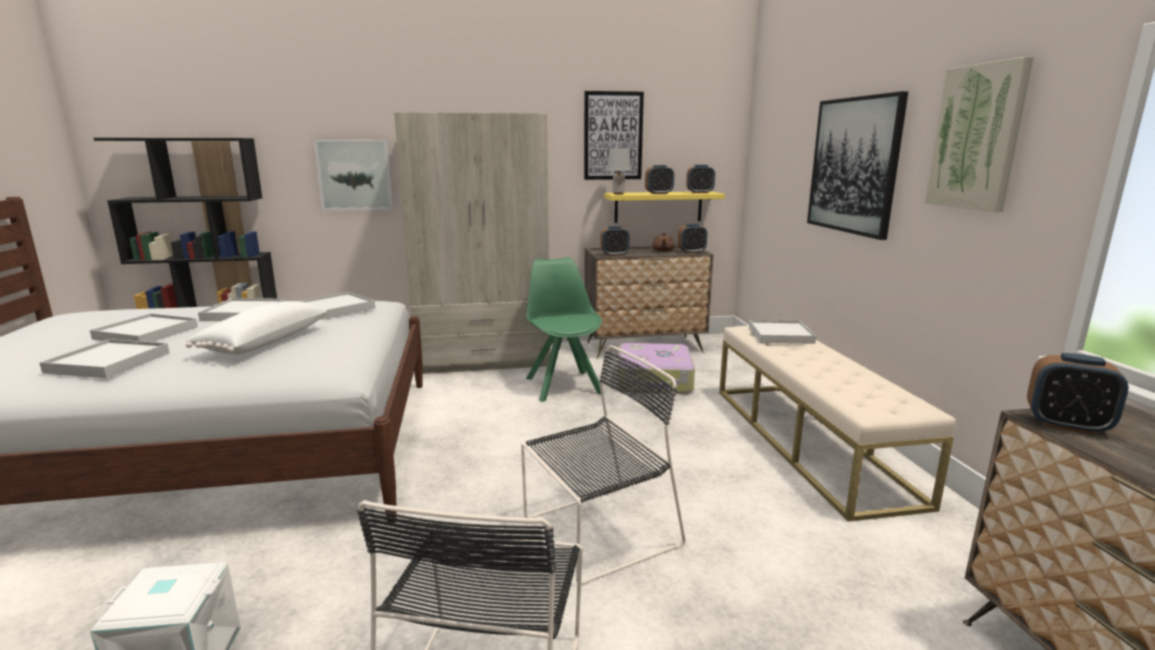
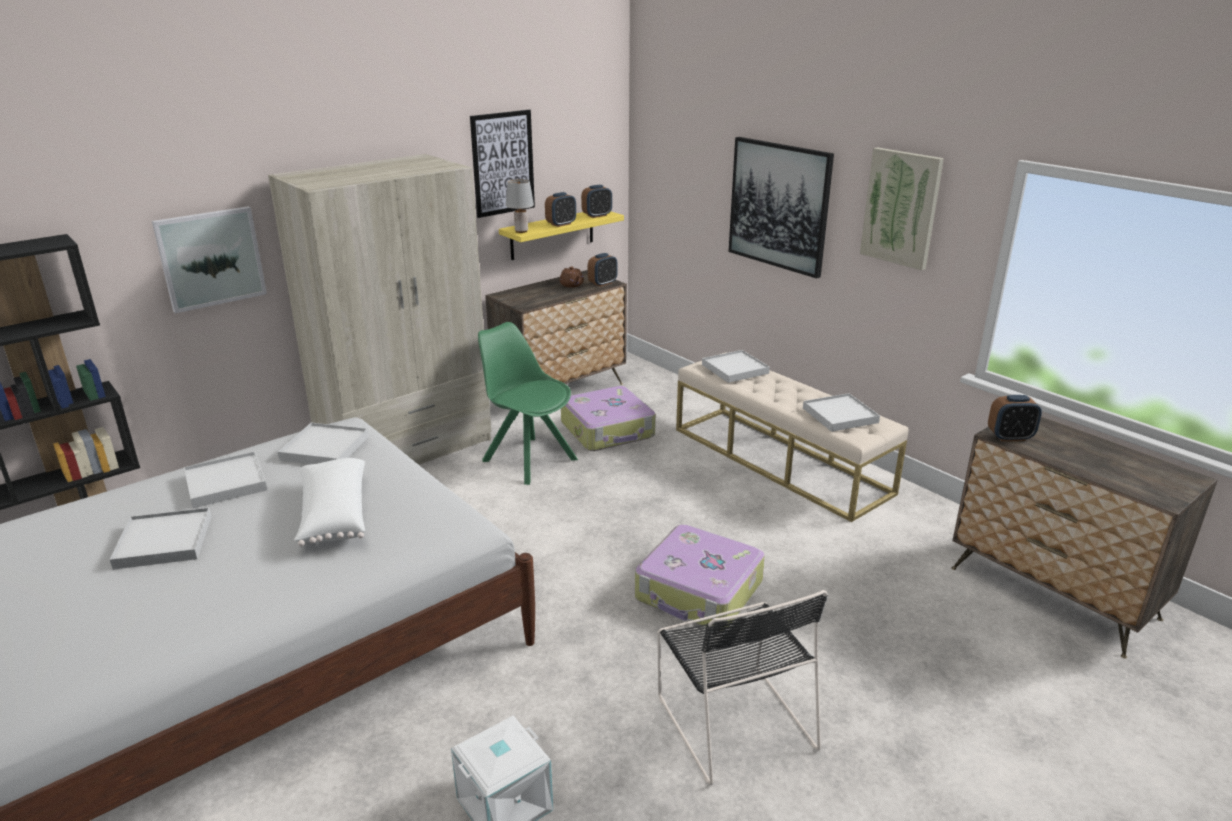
camera: 30 degrees left, 10 degrees up
(108, 363) = (213, 589): white tray -> white tray (840, 415)
(597, 533) = (699, 592): black chair -> suitcase
(614, 254) = (534, 302): alarm clock -> none

